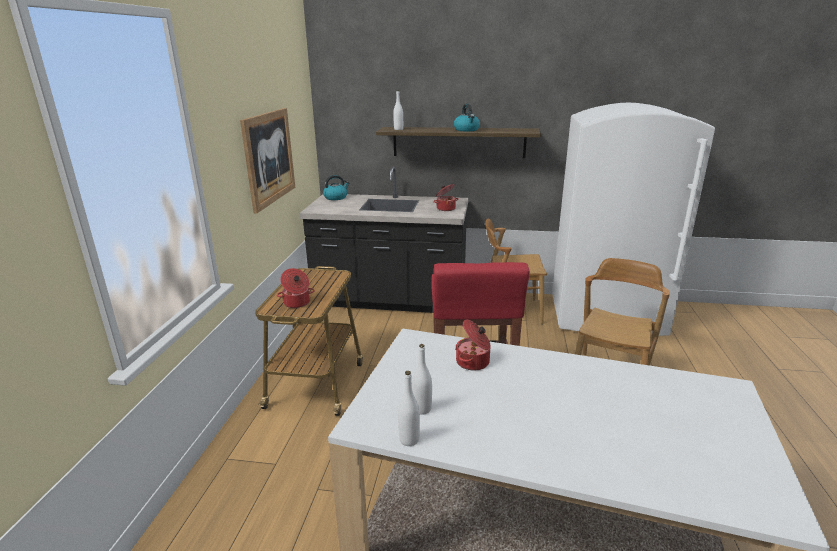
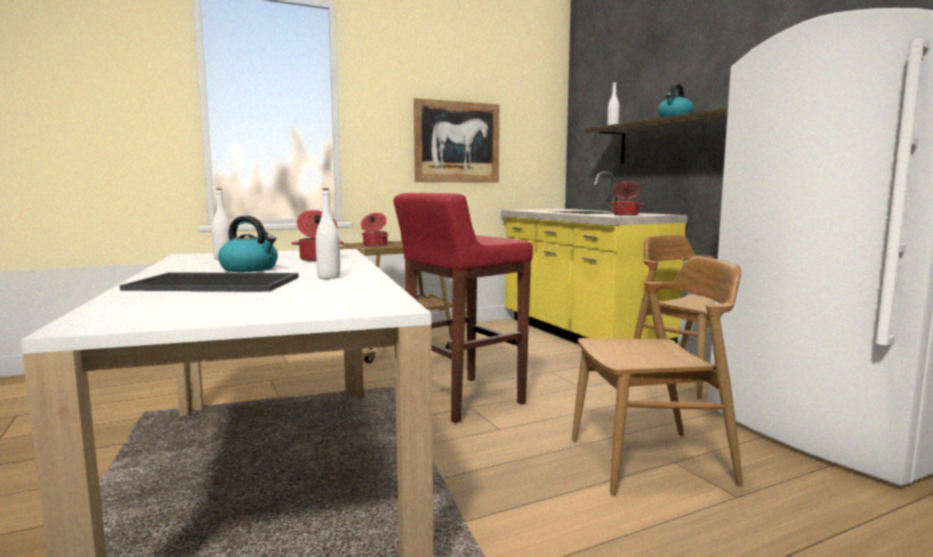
camera: 55 degrees right, 15 degrees down
(336, 197) = (562, 209): kettle -> kettle (250, 269)
(390, 301) = (580, 334): black counter -> yellow counter
(409, 440) = (176, 260): white bottle -> white bottle (328, 277)
(605, 438) = (212, 284): none -> tray

